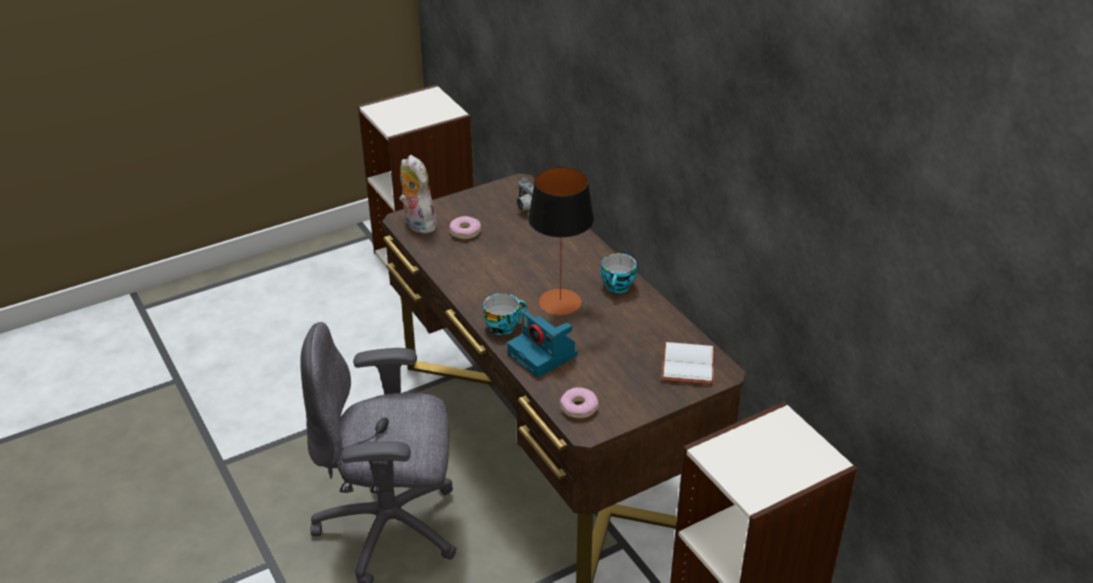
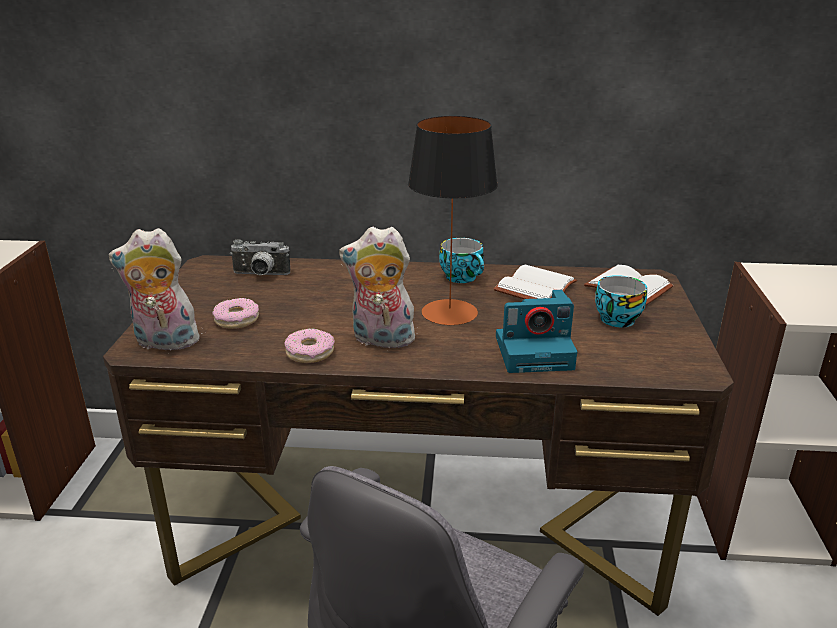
camera: 55 degrees left, 10 degrees down
(496, 292) = (381, 340): none -> plush toy
(503, 326) = (451, 357): cup -> cup (616, 318)
(579, 407) = (654, 364): donut -> donut (310, 353)
(639, 322) = (534, 286): none -> white book

